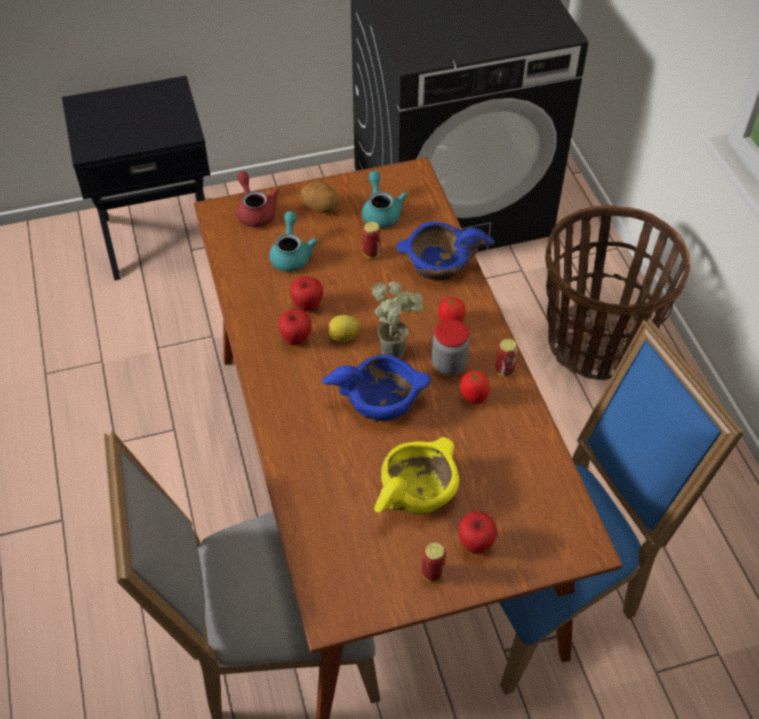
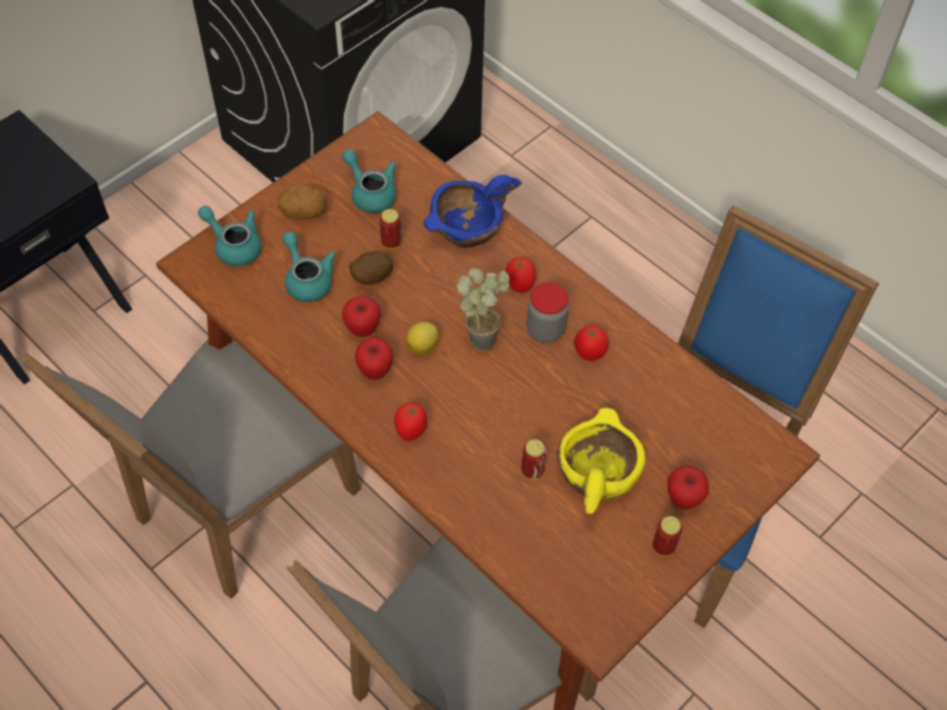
camera: 30 degrees left, 5 degrees up
(198, 427) = (234, 508): none -> grey chair
(255, 211) = (234, 246): red teapot -> turquoise teapot
(293, 393) = (411, 430): none -> tomato
(339, 272) = (371, 277): none -> potato
(382, 400) = (504, 397): blue bowl -> none
(504, 371) = (601, 313): can -> can (532, 471)
(595, 344) = (587, 238): basket -> none

